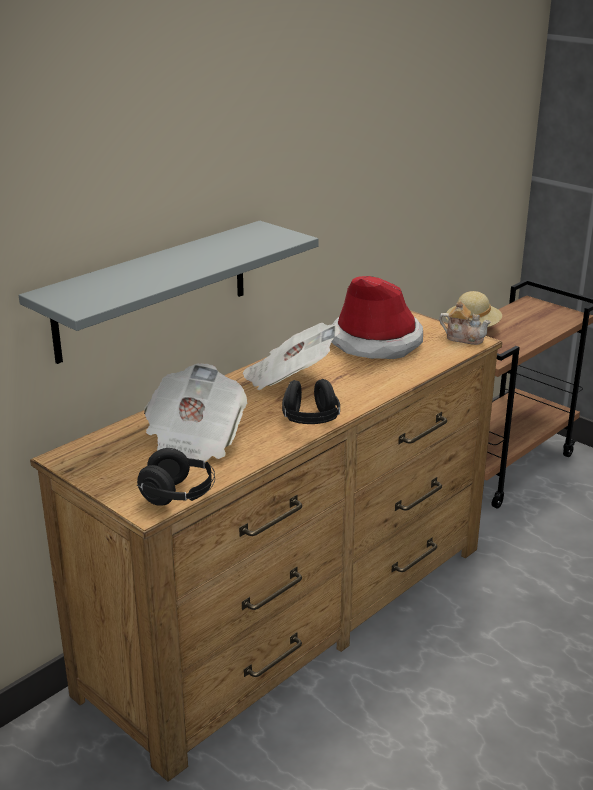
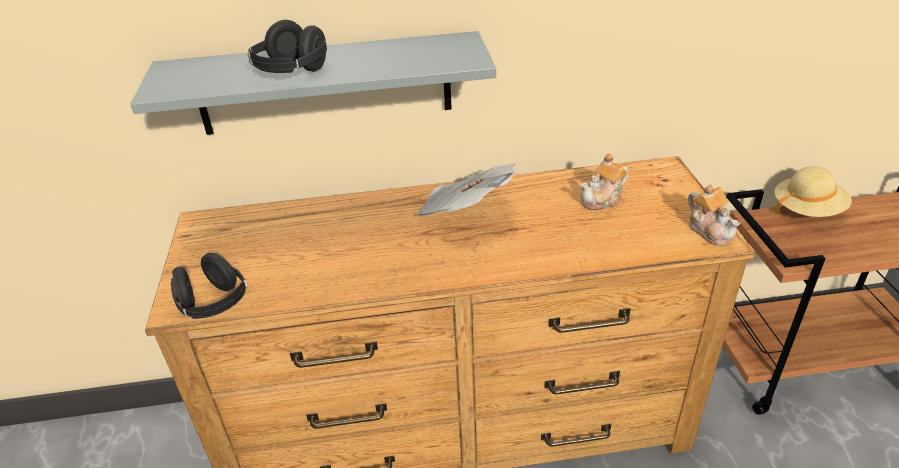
camera: 40 degrees right, 10 degrees up
(193, 441) = (300, 249): newspaper -> none
(310, 421) = (420, 271): black headphones -> black headphones (291, 72)
(375, 342) = (603, 200): hat -> teapot

